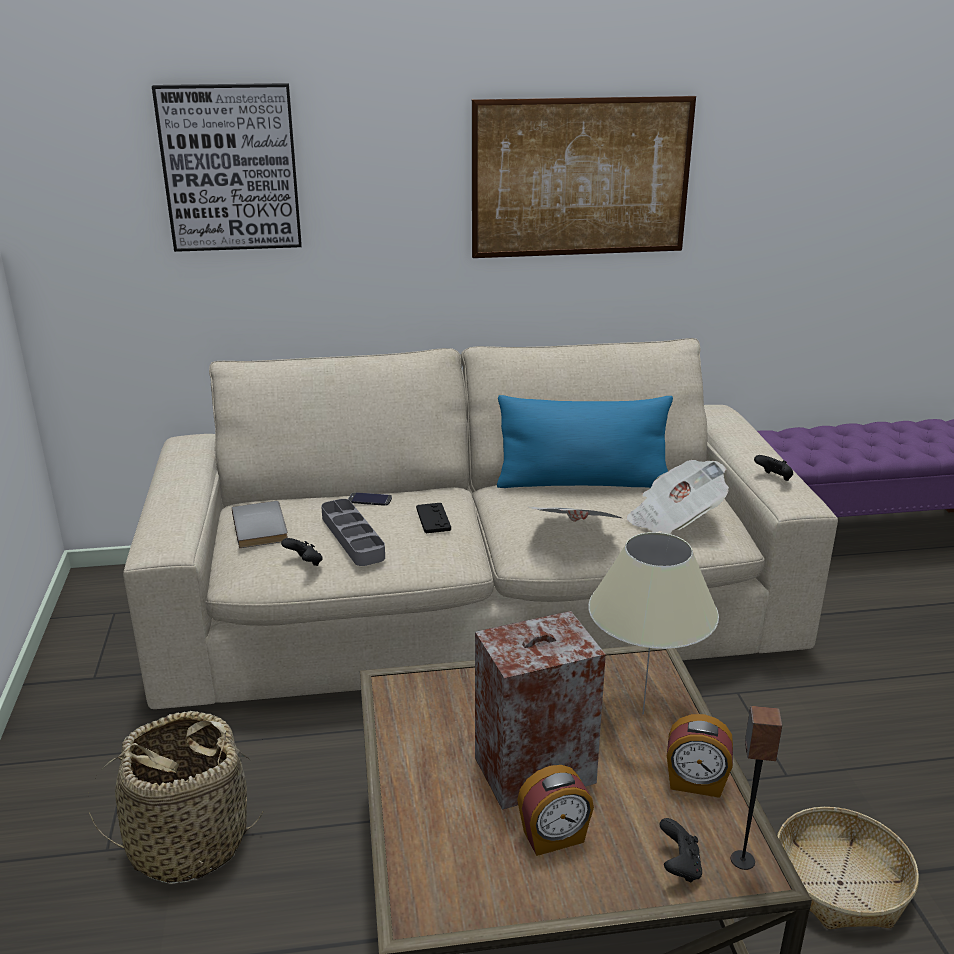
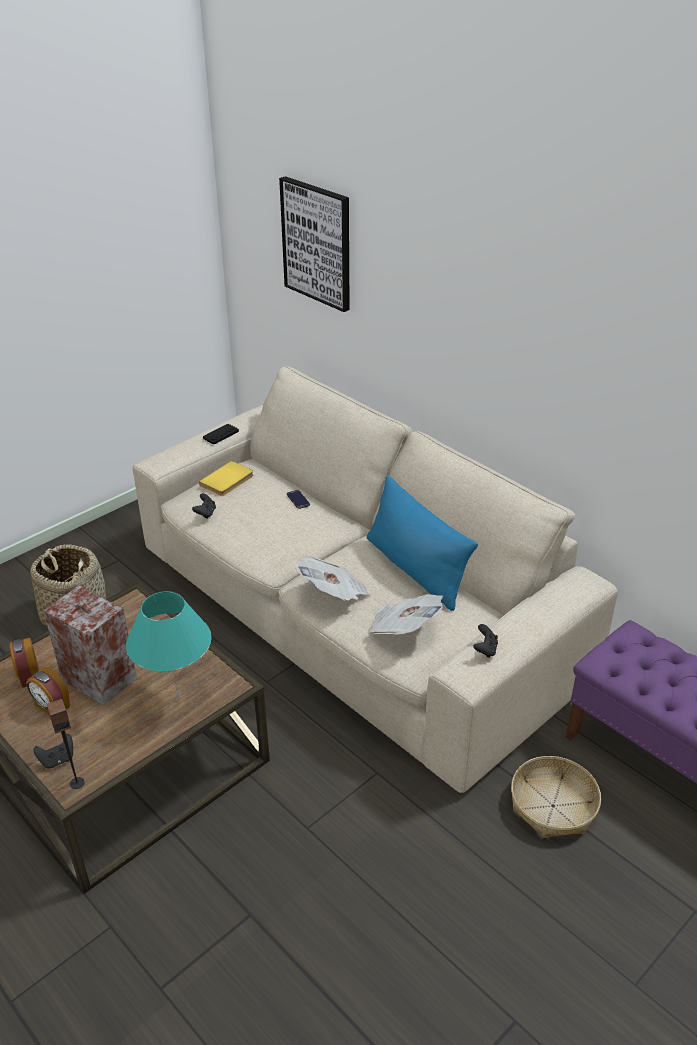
camera: 55 degrees right, 10 degrees up
(262, 527) = (228, 481): grey book -> yellow book
(352, 537) = (247, 515): grey tray -> none
(433, 519) = (298, 532): black game controller -> black game controller (221, 435)
(581, 178) = (521, 337): picture -> none
(643, 714) = (178, 701): beige table lamp -> turquoise table lamp
(695, 783) = (128, 743): alarm clock -> alarm clock (29, 676)
(840, 884) = (221, 886): basket -> basket (552, 806)

